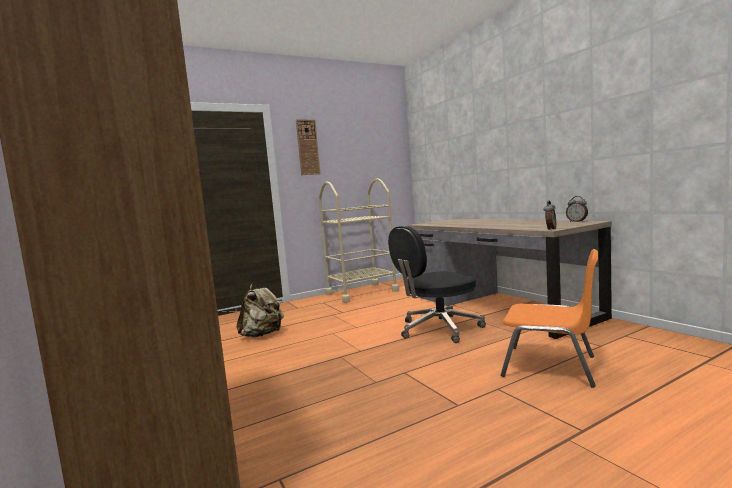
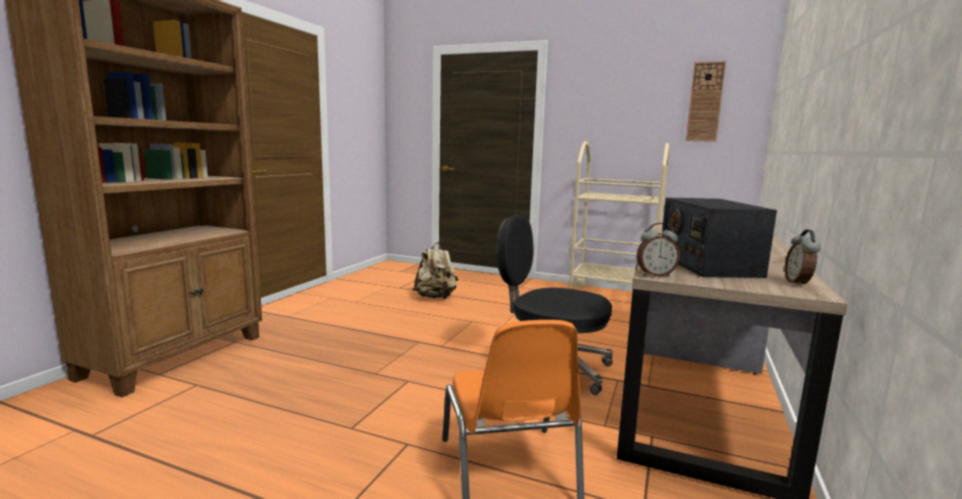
camera: 50 degrees right, 5 degrees up
(308, 147) = (588, 93): wall clock -> wall clock (705, 102)
(533, 225) = (707, 265): none -> radio

